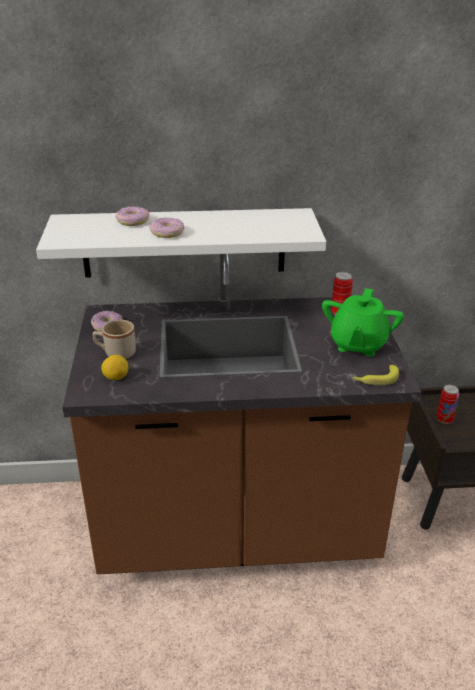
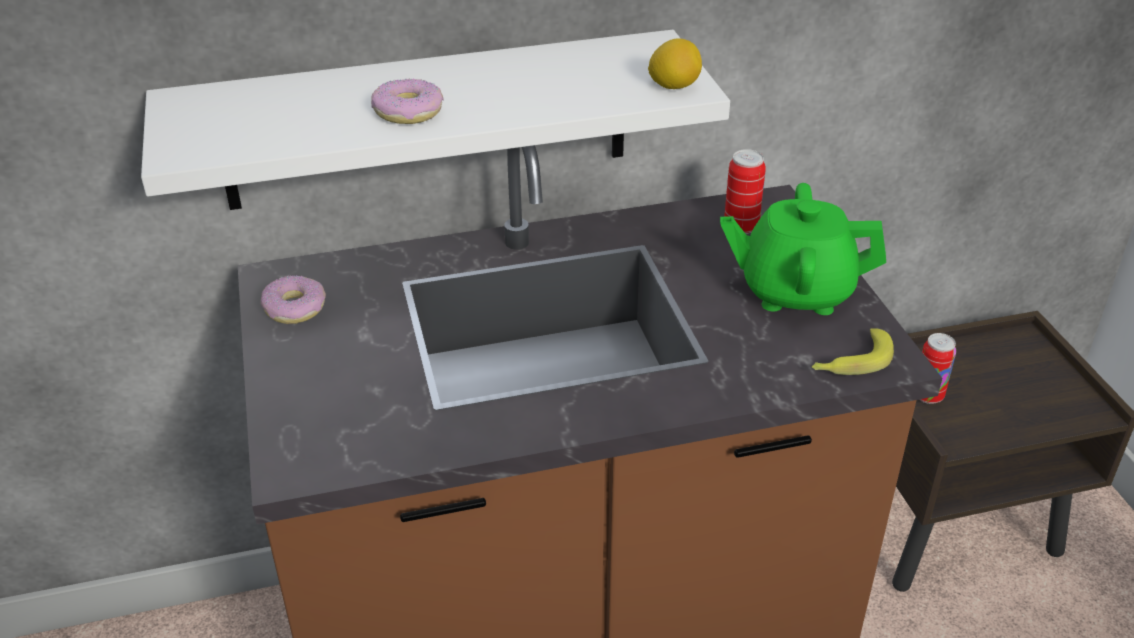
camera: 10 degrees left, 5 degrees up
(115, 353) = (329, 368): beige mug -> none
(116, 378) = (346, 423): lemon -> lemon (674, 86)
(132, 221) = (327, 91): donut -> none
(358, 344) = (795, 291): green teapot -> green teapot turned 90 degrees clockwise

